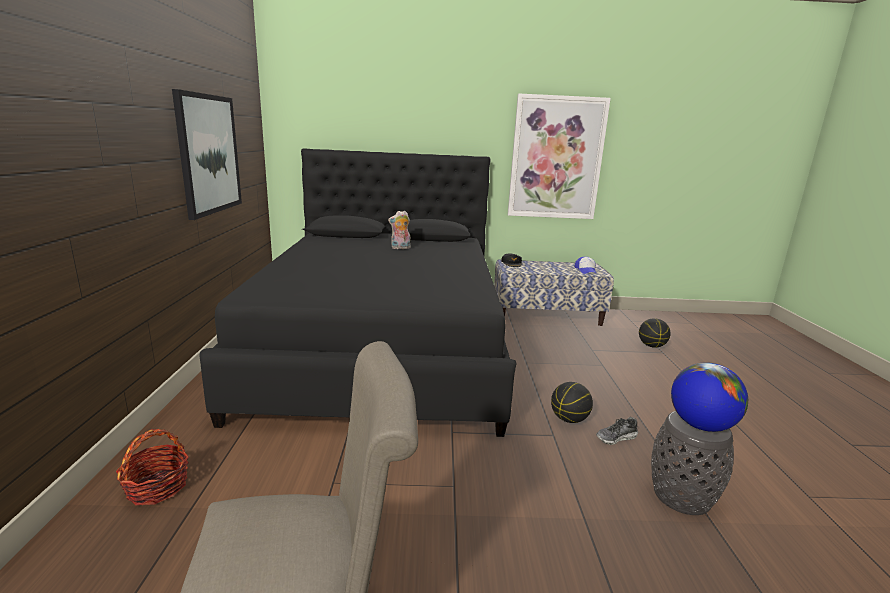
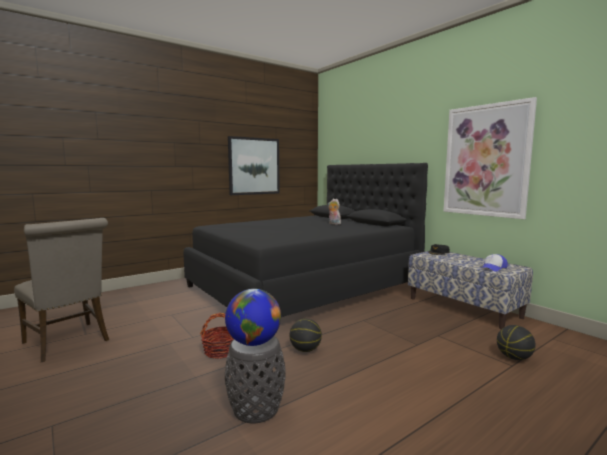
camera: 55 degrees right, 10 degrees down
(157, 487) = (143, 293): basket -> basket (221, 351)
(616, 438) = (304, 370): shoe -> none

